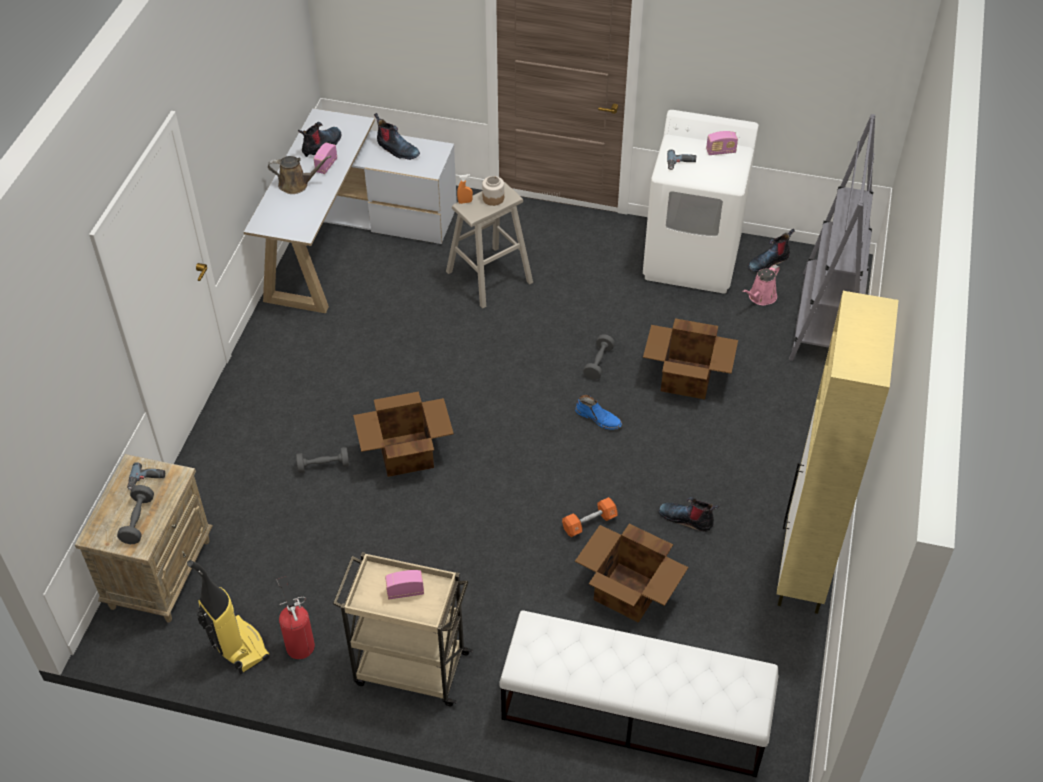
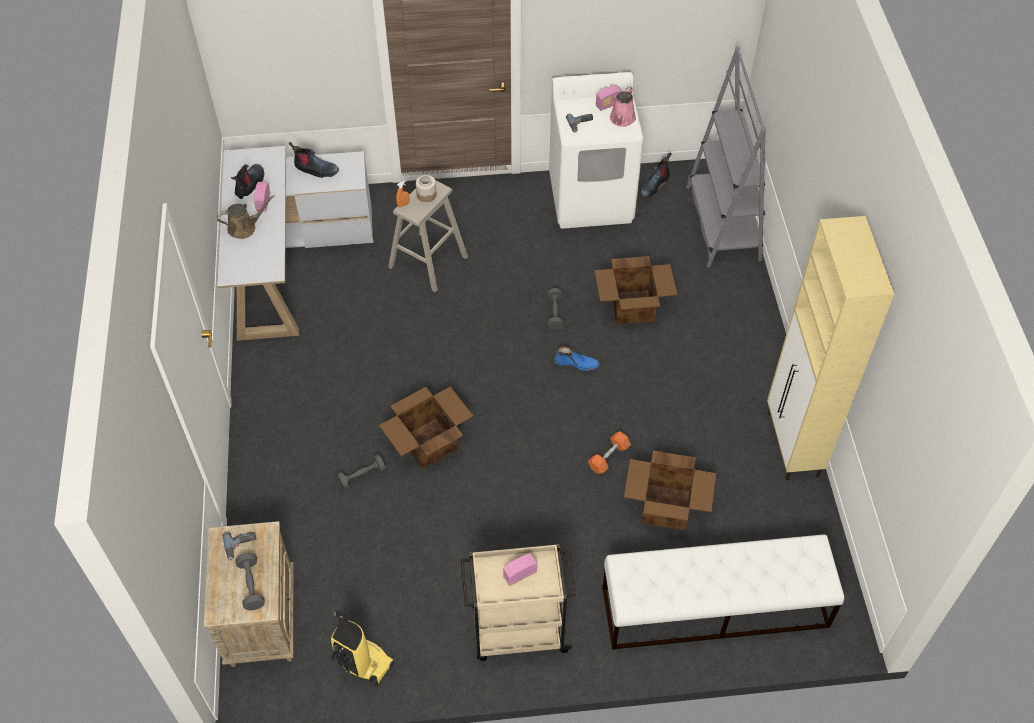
camera: 20 degrees left, 5 degrees up
(299, 643) = (414, 641): fire extinguisher -> none
(687, 519) = (685, 429): boot -> none
(760, 297) = (661, 218): pink watering can -> pink watering can (621, 119)

